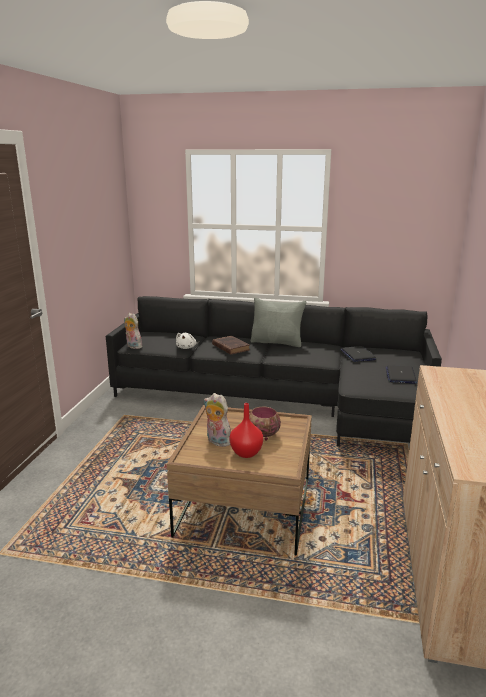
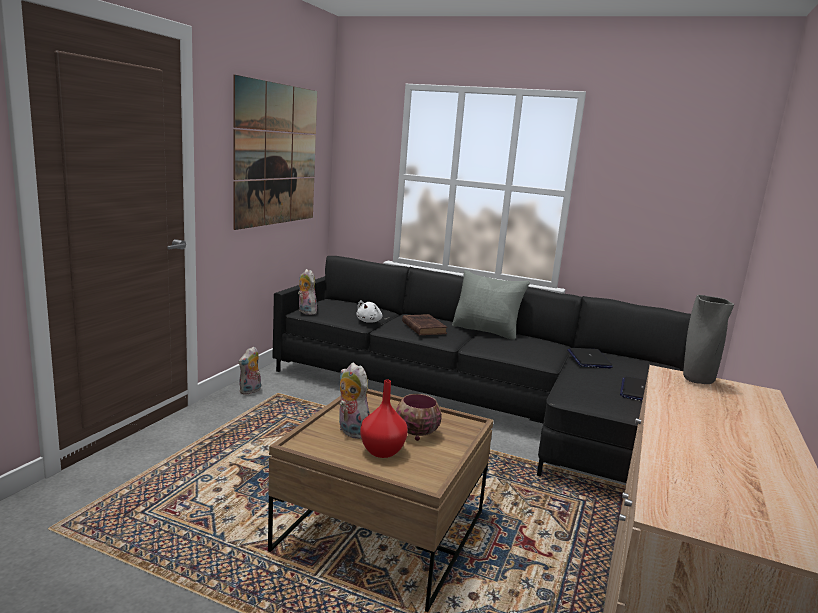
camera: 10 degrees right, 5 degrees down
(91, 222) = (276, 155): none -> picture
(101, 417) = (250, 391): none -> plush toy
(453, 373) = (696, 380): none -> grey vase

